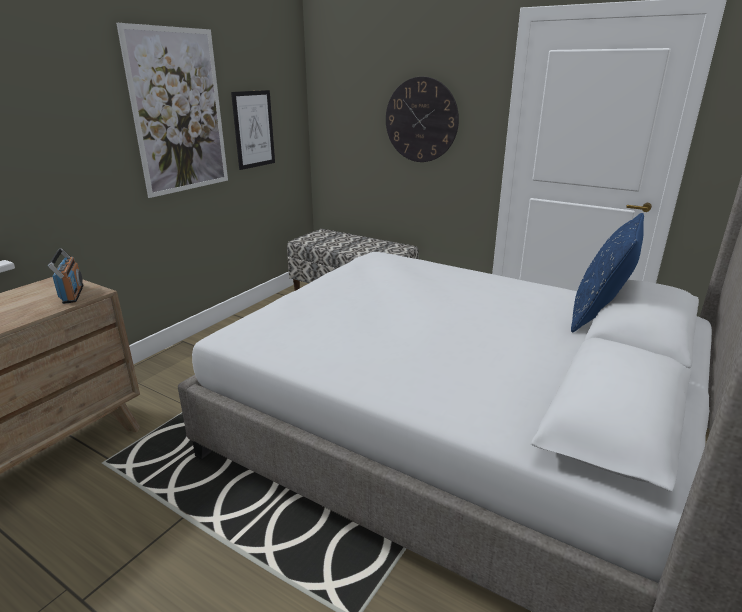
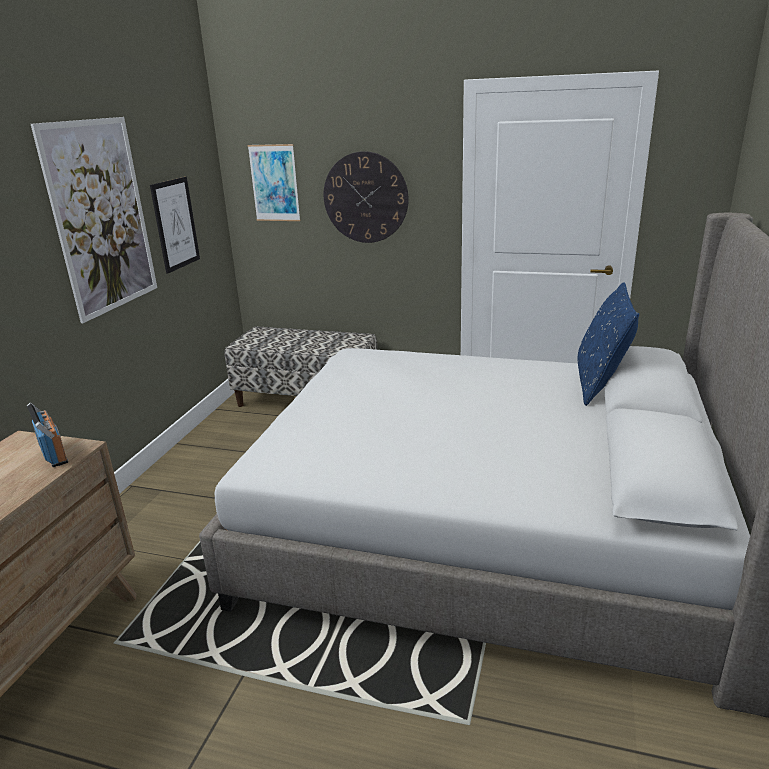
camera: 15 degrees left, 0 degrees up
(347, 103) = (274, 183): none -> picture

